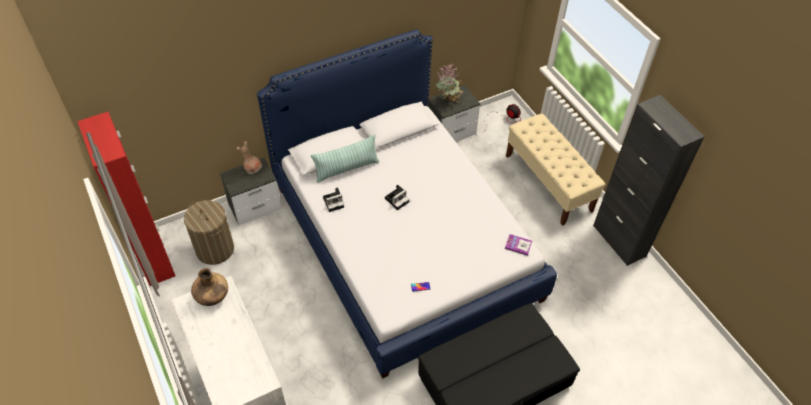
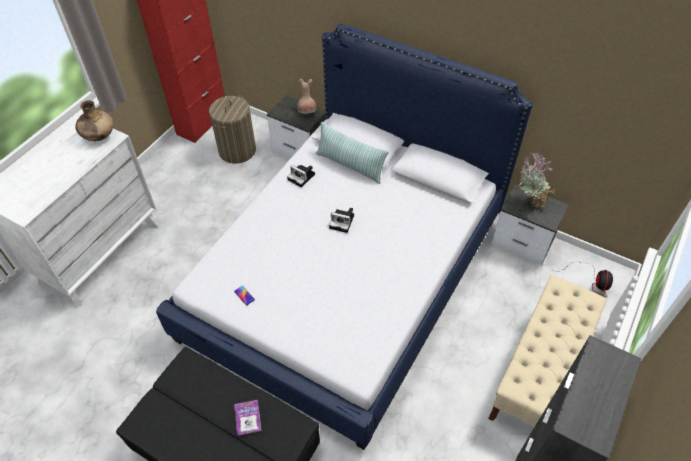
camera: 60 degrees right, 0 degrees up
(518, 245) = (364, 361): book -> book (247, 418)

